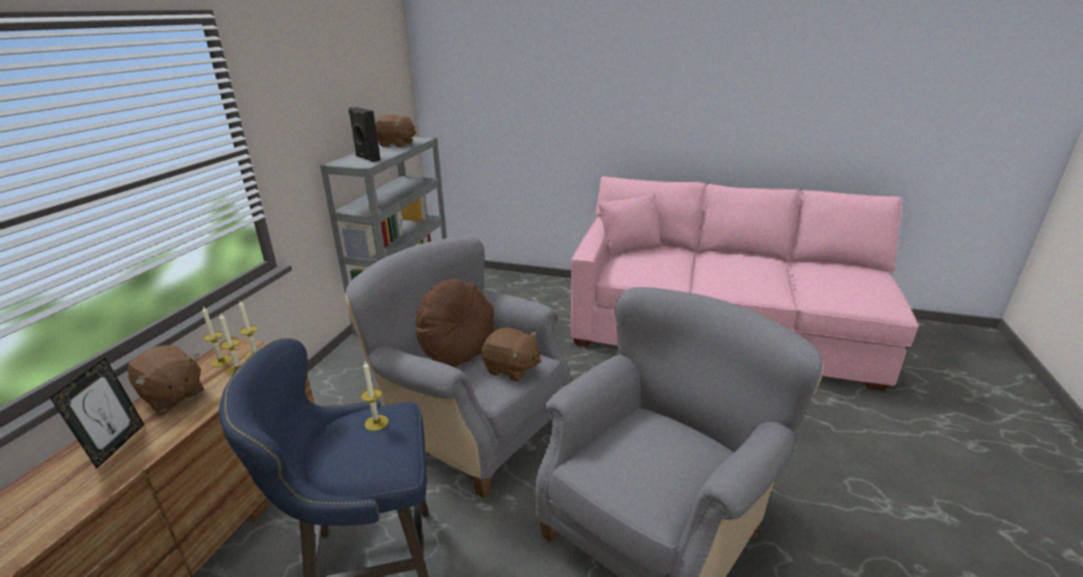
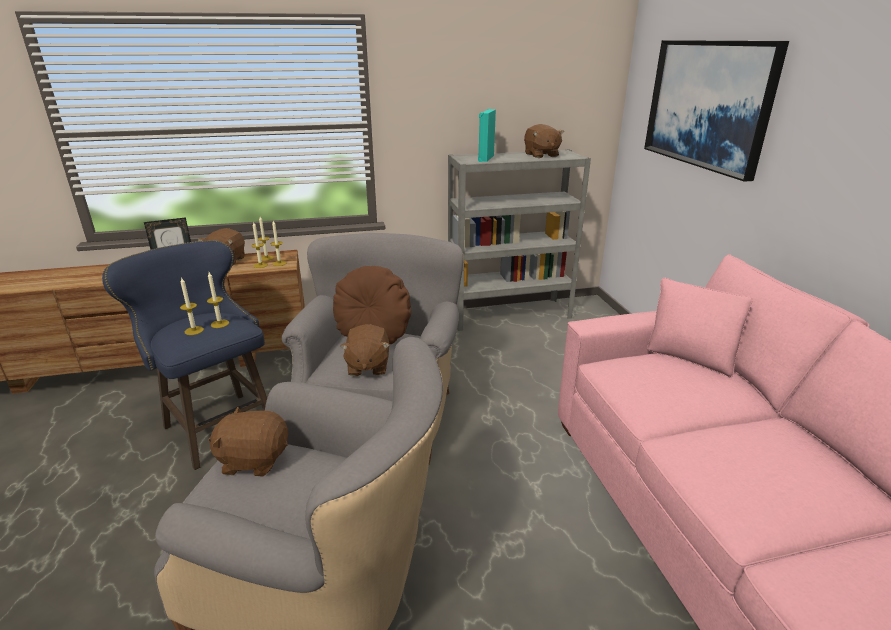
camera: 60 degrees right, 0 degrees up
(367, 158) = (485, 158): black speaker -> turquoise speaker
(371, 445) = (194, 330): none -> candle
(525, 77) = (708, 104): none -> picture
(608, 465) = (253, 460): none -> brown plush toy

